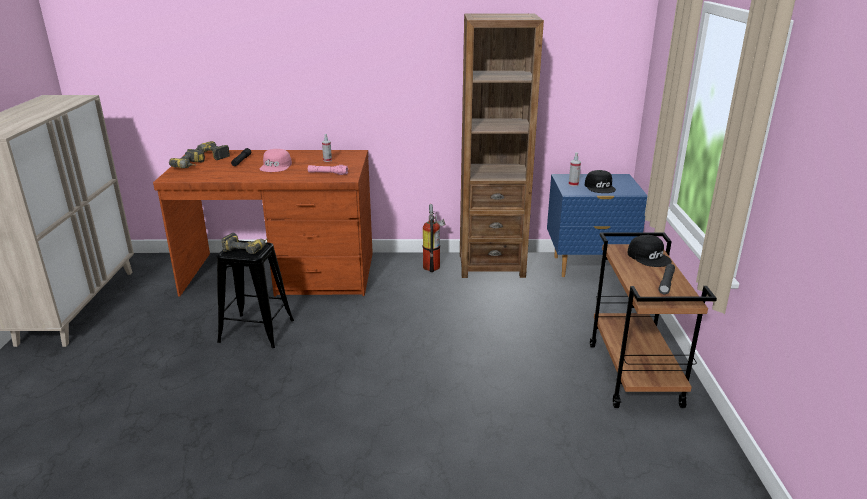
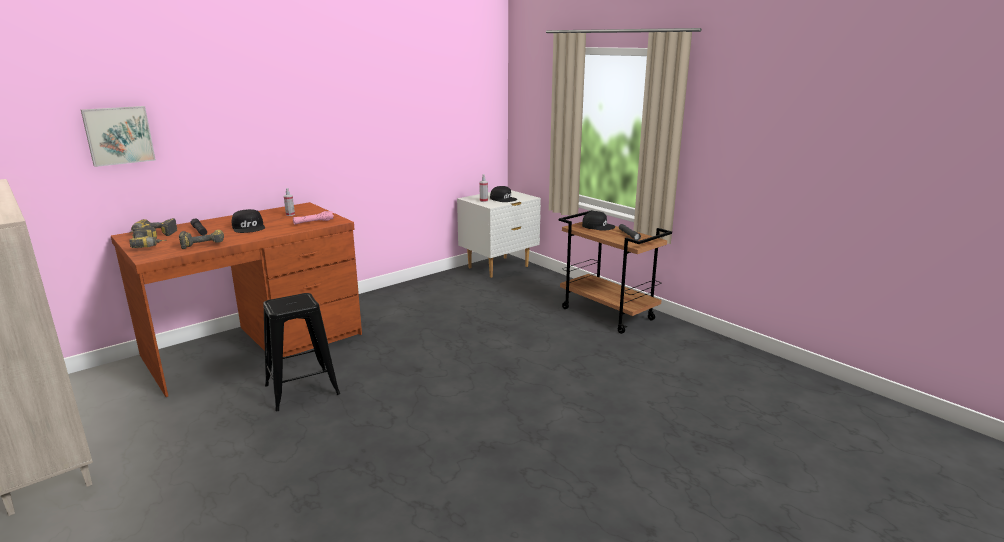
camera: 40 degrees left, 5 degrees down
(200, 66) = (118, 135): none -> picture
(247, 249) = (293, 302): power drill -> power drill (204, 243)
(276, 166) = (249, 227): pink cap -> black cap
(433, 266) = (387, 298): fire extinguisher -> none
(491, 265) = (432, 285): brown bookcase -> none
(588, 267) = (499, 267): blue nightstand -> white nightstand

